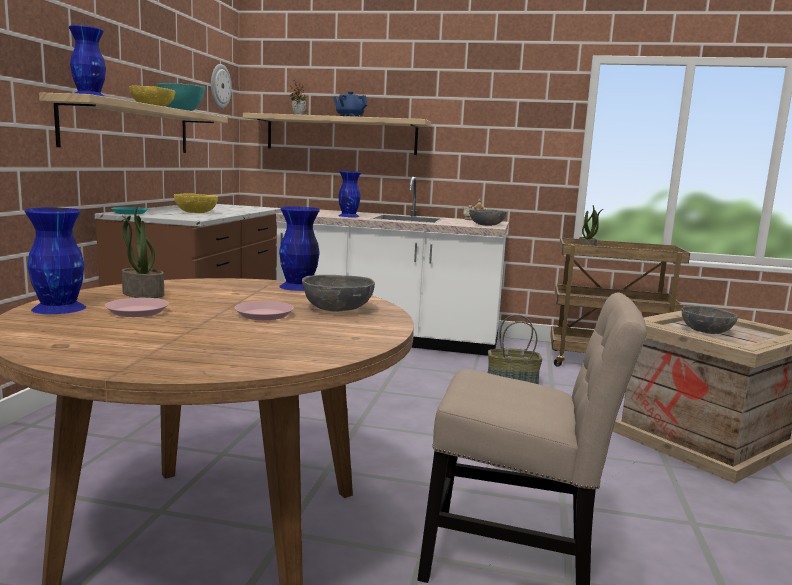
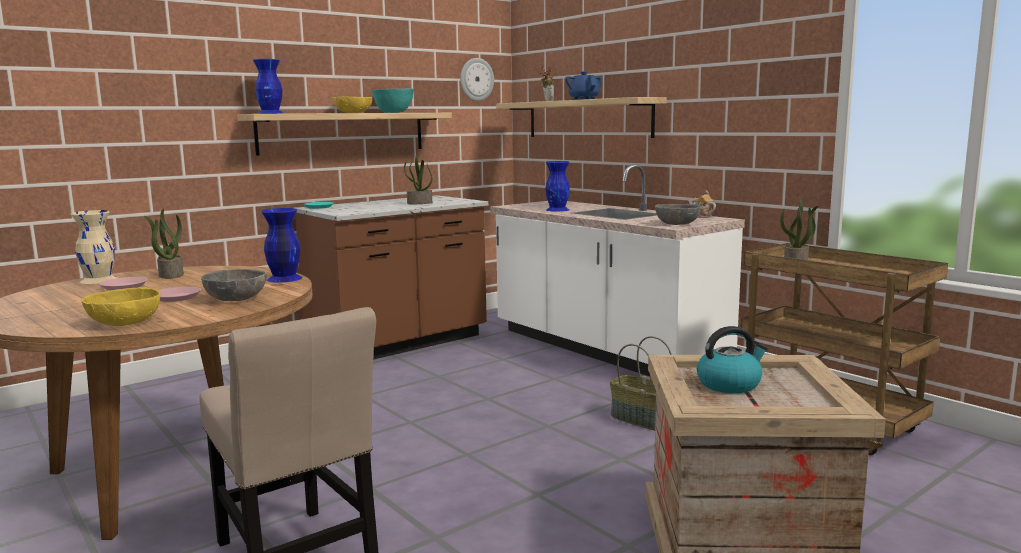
camera: 40 degrees right, 0 degrees up
(60, 308) = (99, 280): blue vase -> beige vase
(196, 212) = (374, 207): yellow bowl -> yellow bowl (124, 323)
(226, 209) = (419, 203): none -> potted plant
(706, 331) = (729, 384): grey bowl -> kettle

